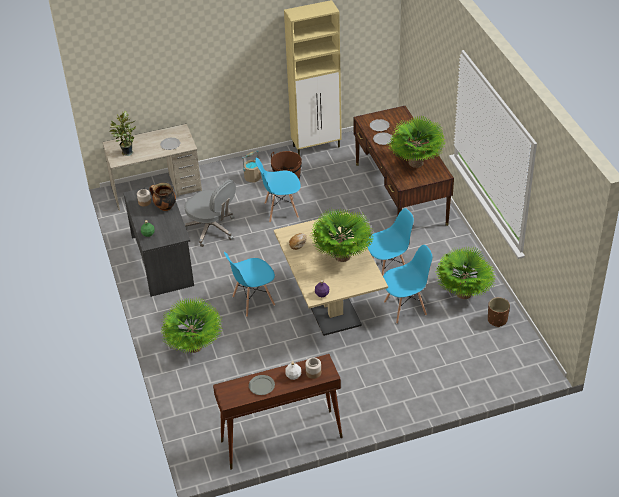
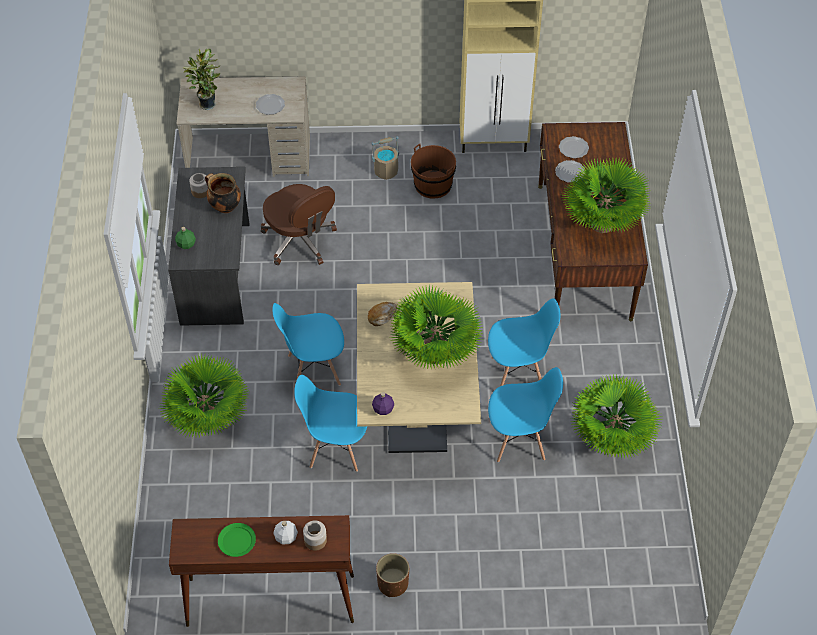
camera: 15 degrees right, 10 degrees up
(212, 229) = (300, 241): grey office chair -> brown office chair
(261, 386) = (236, 541): grey plate -> green plate
(281, 210) = (405, 234): blue chair -> blue chair (335, 448)
(497, 320) = (643, 497): brown planter -> brown planter (393, 584)

